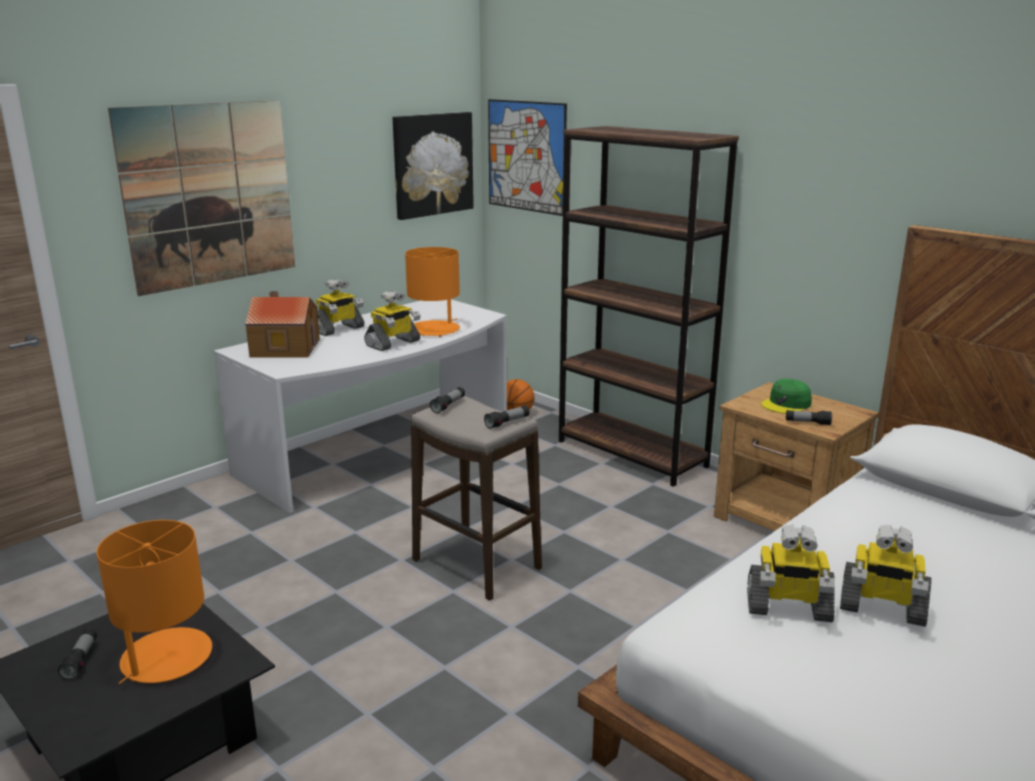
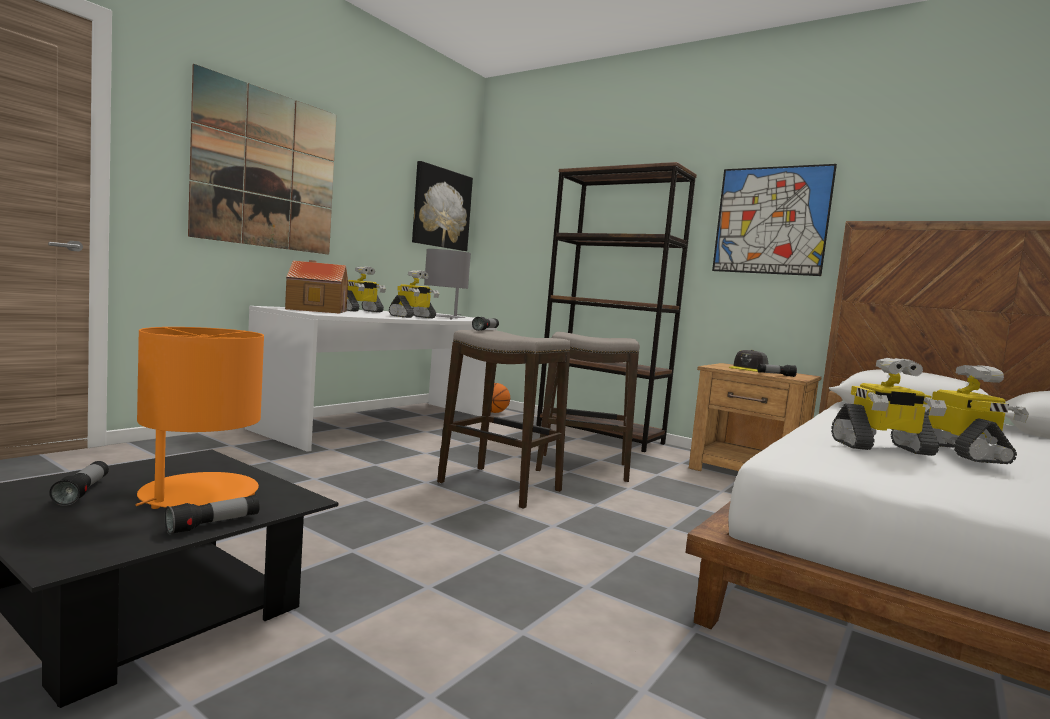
camera: 10 degrees left, 15 degrees down
(434, 329) = (444, 317): orange table lamp -> grey table lamp
(507, 423) = (546, 337): flashlight -> flashlight (213, 525)
(526, 156) = (514, 210): picture -> picture (771, 220)
(582, 524) = (582, 468): none -> stool
(786, 404) = (748, 369): green cap -> grey cap
(881, 608) = (961, 452): toy robot -> toy robot turned 105 degrees counterclockwise

